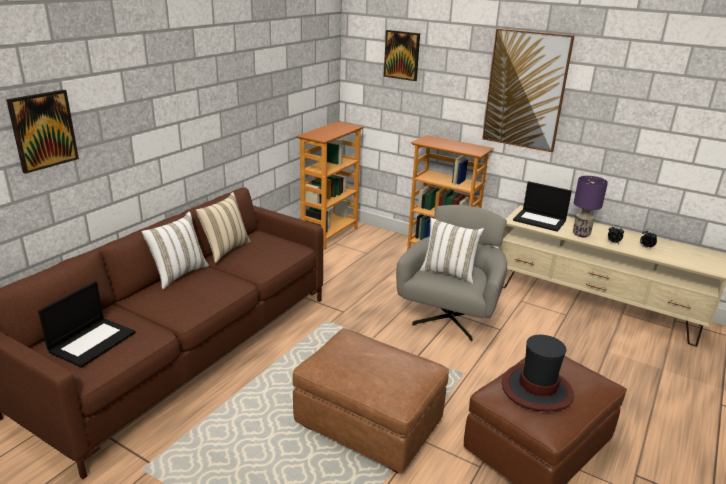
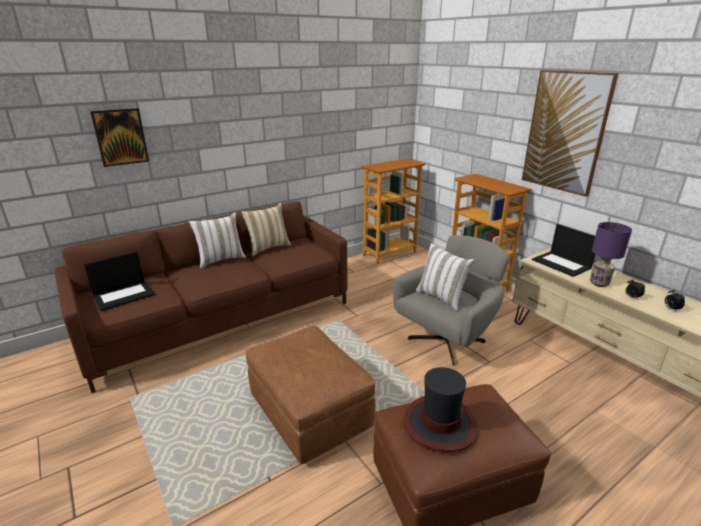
camera: 25 degrees right, 0 degrees up
(402, 55) = (460, 100): picture -> none

